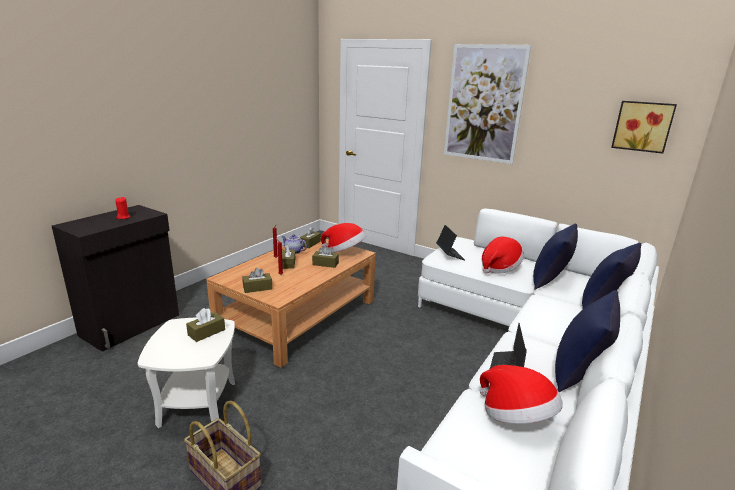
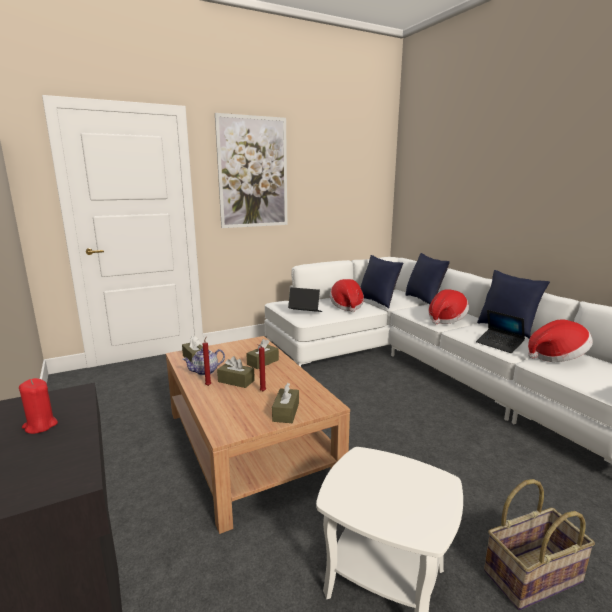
camera: 60 degrees left, 5 degrees down
(206, 332) = (376, 472): brown tissue box -> none
(344, 252) = (244, 347): hat -> hat (446, 319)
(642, 126) = (365, 180): picture -> none

